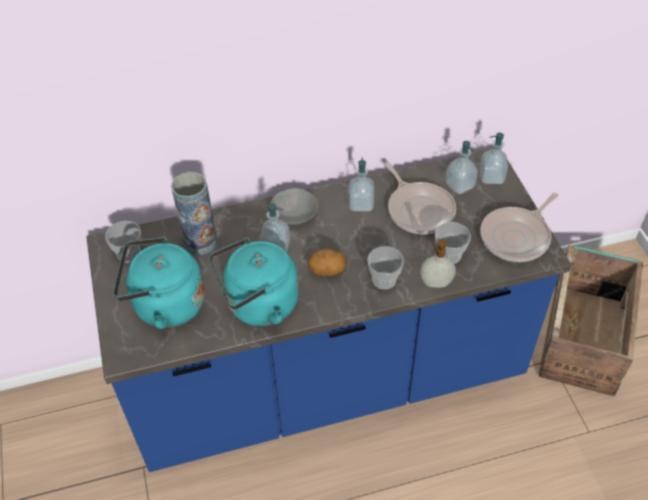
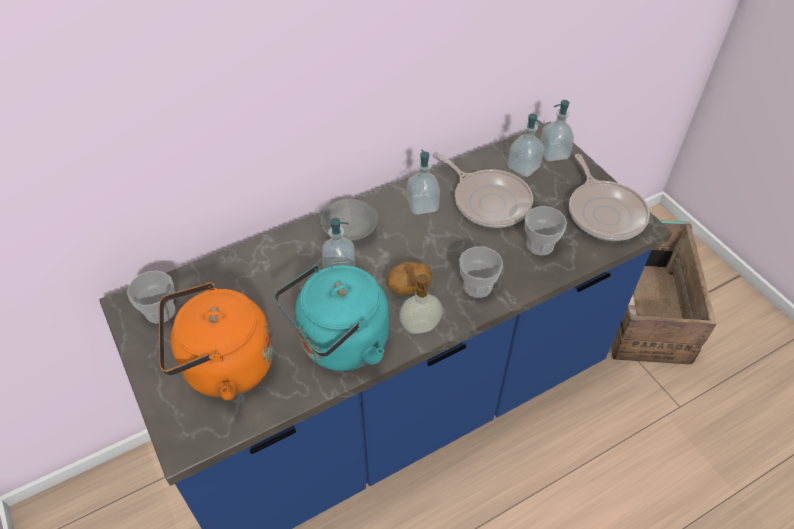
camera: 15 degrees left, 0 degrees up
(165, 305) = (223, 367): turquoise kettle -> orange kettle
(200, 242) = (247, 281): vase -> none
(436, 284) = (537, 280): soap dispenser -> soap dispenser (420, 328)
(517, 237) = (604, 212): frying pan -> frying pan turned 45 degrees counterclockwise

